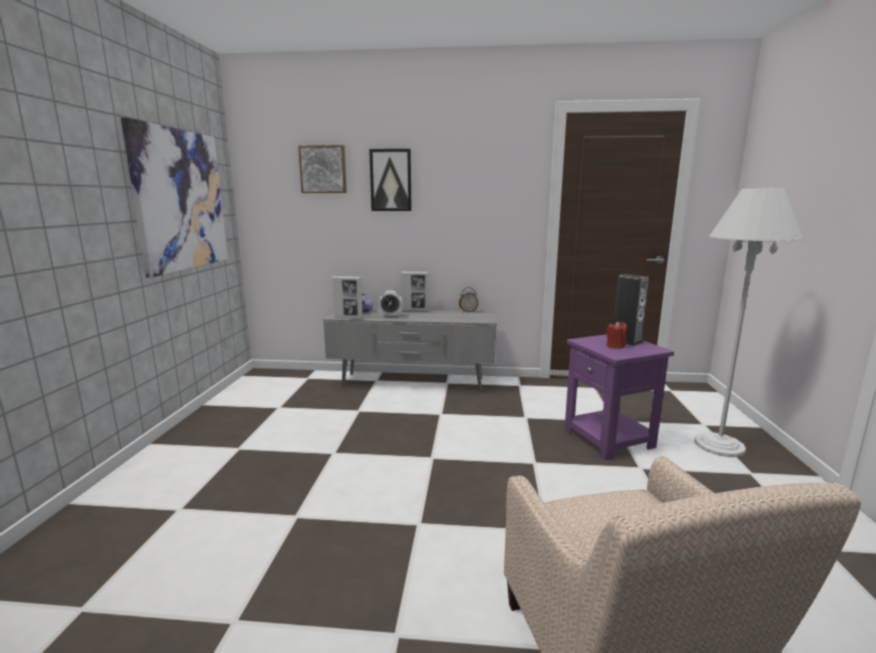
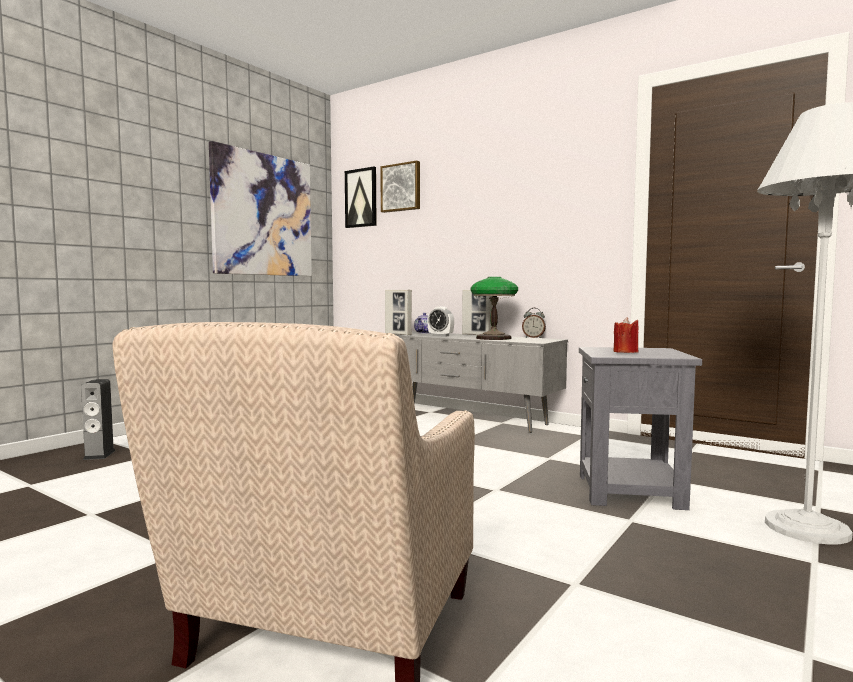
camera: 30 degrees right, 10 degrees down
(391, 180) = (460, 191): picture -> picture (361, 198)
(442, 317) = (494, 338): none -> table lamp
(609, 439) = (630, 491): purple side table -> grey side table
(626, 341) = (655, 351): speaker -> speaker (99, 455)

